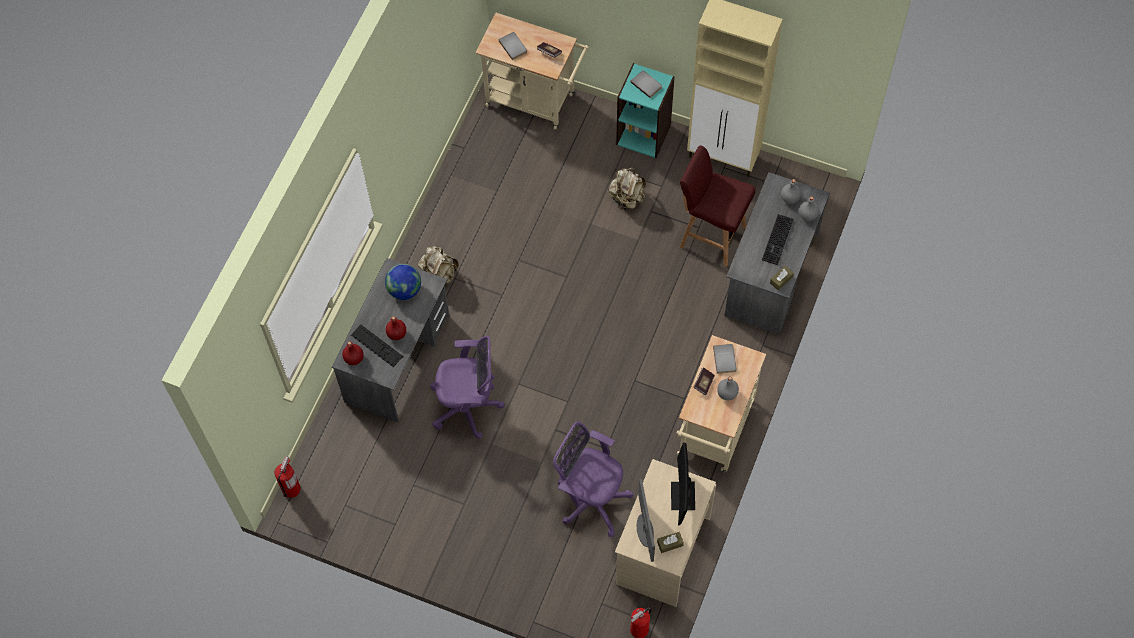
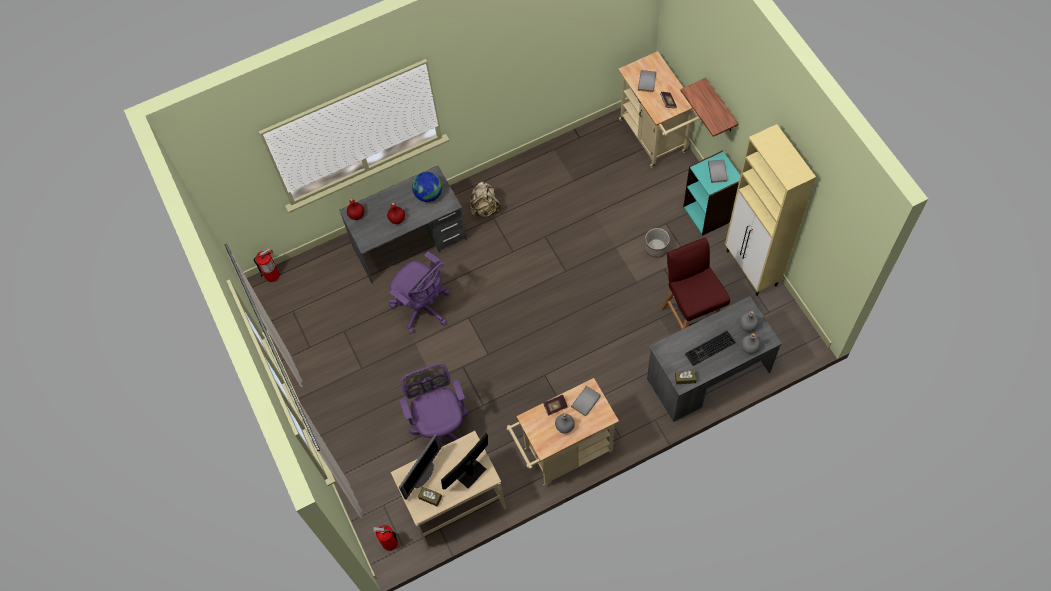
camera: 45 degrees right, 0 degrees up
(377, 345) = (378, 217): keyboard -> none
(614, 22) = (720, 107): none -> shelf
(627, 198) = (656, 248): beige backpack -> planter

